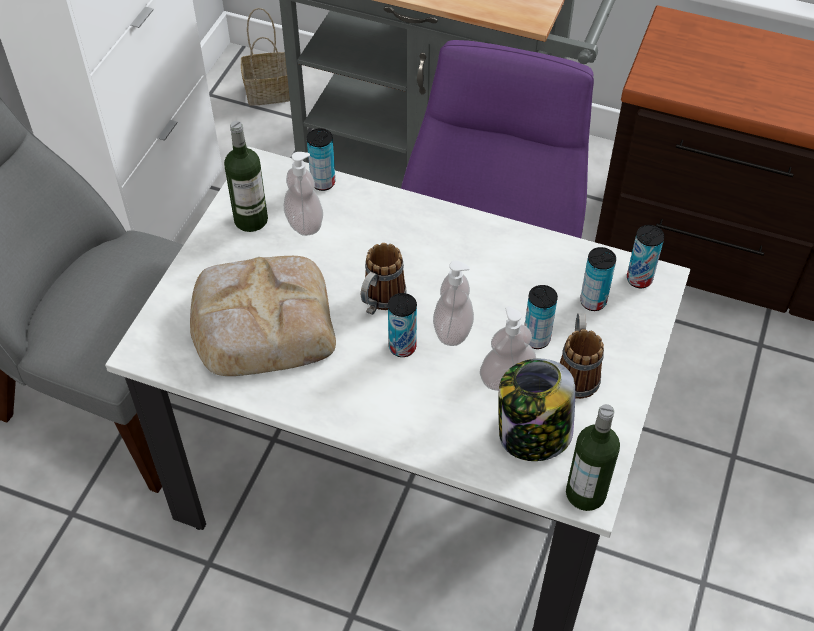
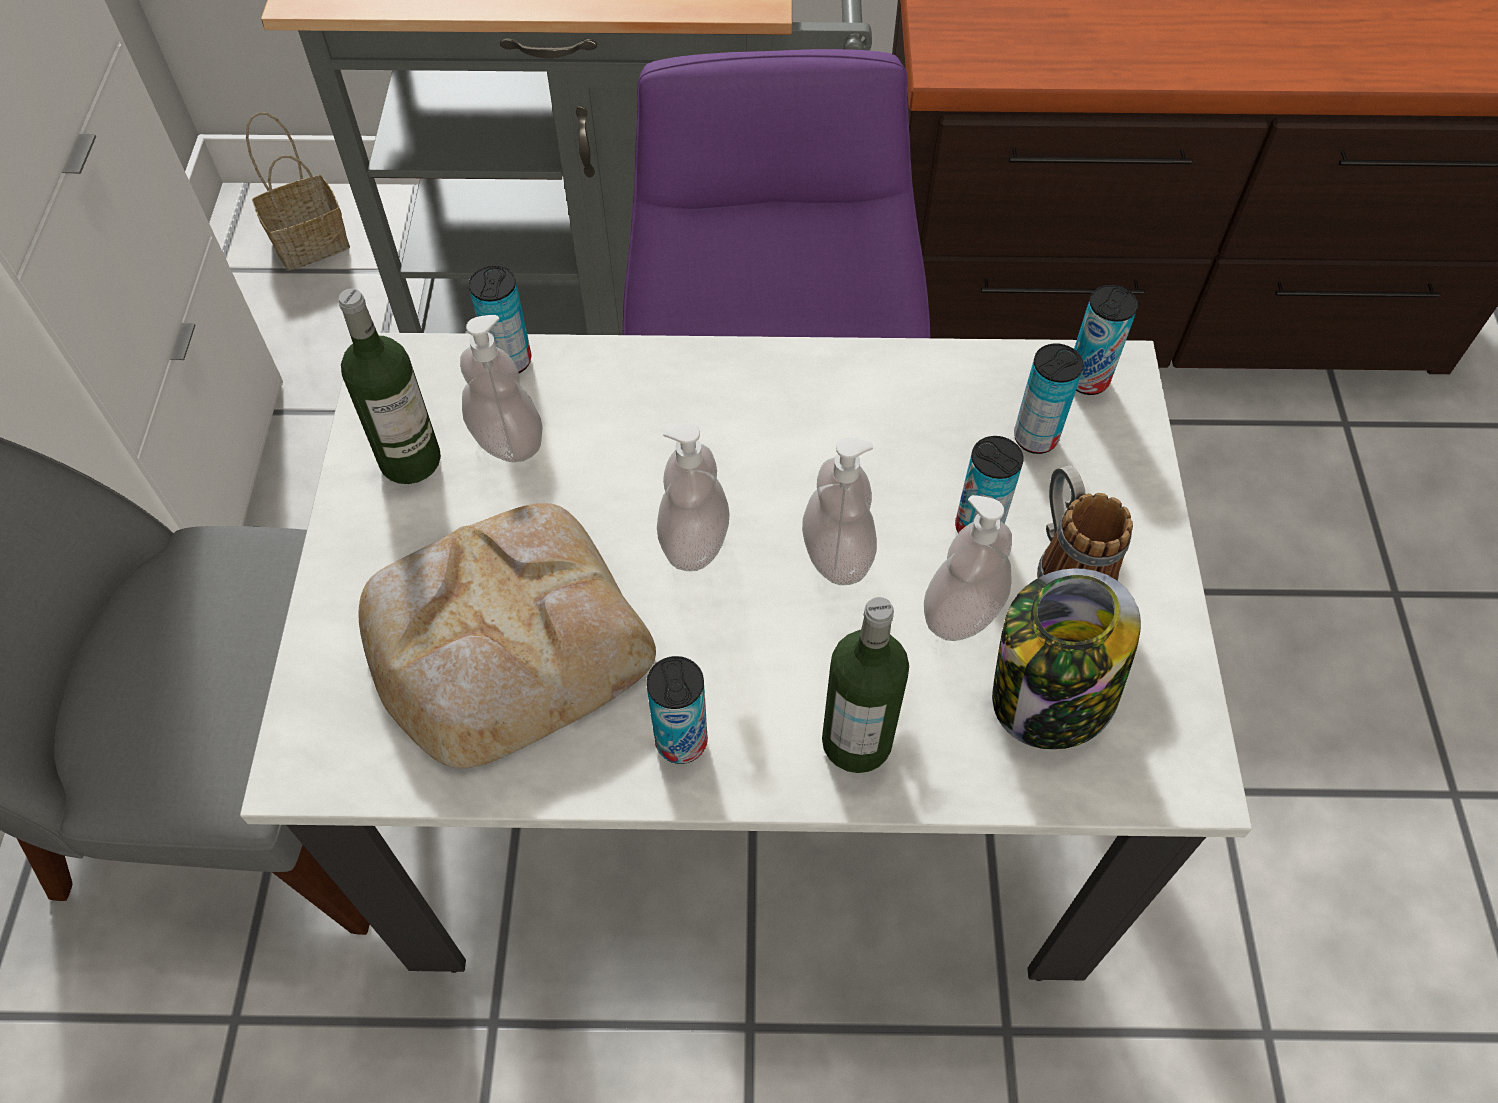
camera: 20 degrees left, 5 degrees up
(380, 302) = (694, 541): mug -> soap dispenser
(402, 347) = (767, 611): can -> can (681, 741)
(585, 493) = (1181, 774): bottle -> bottle (856, 741)

